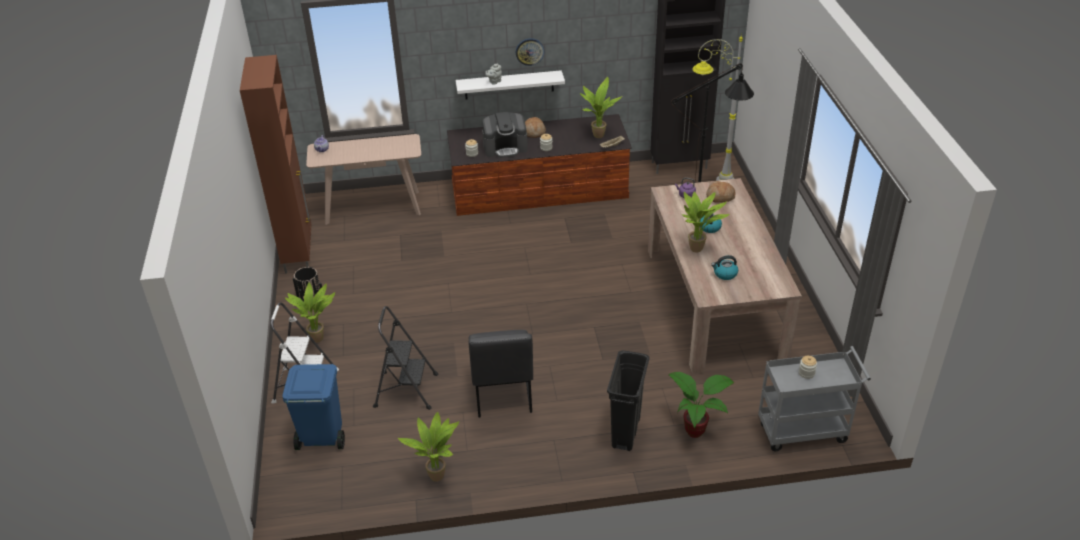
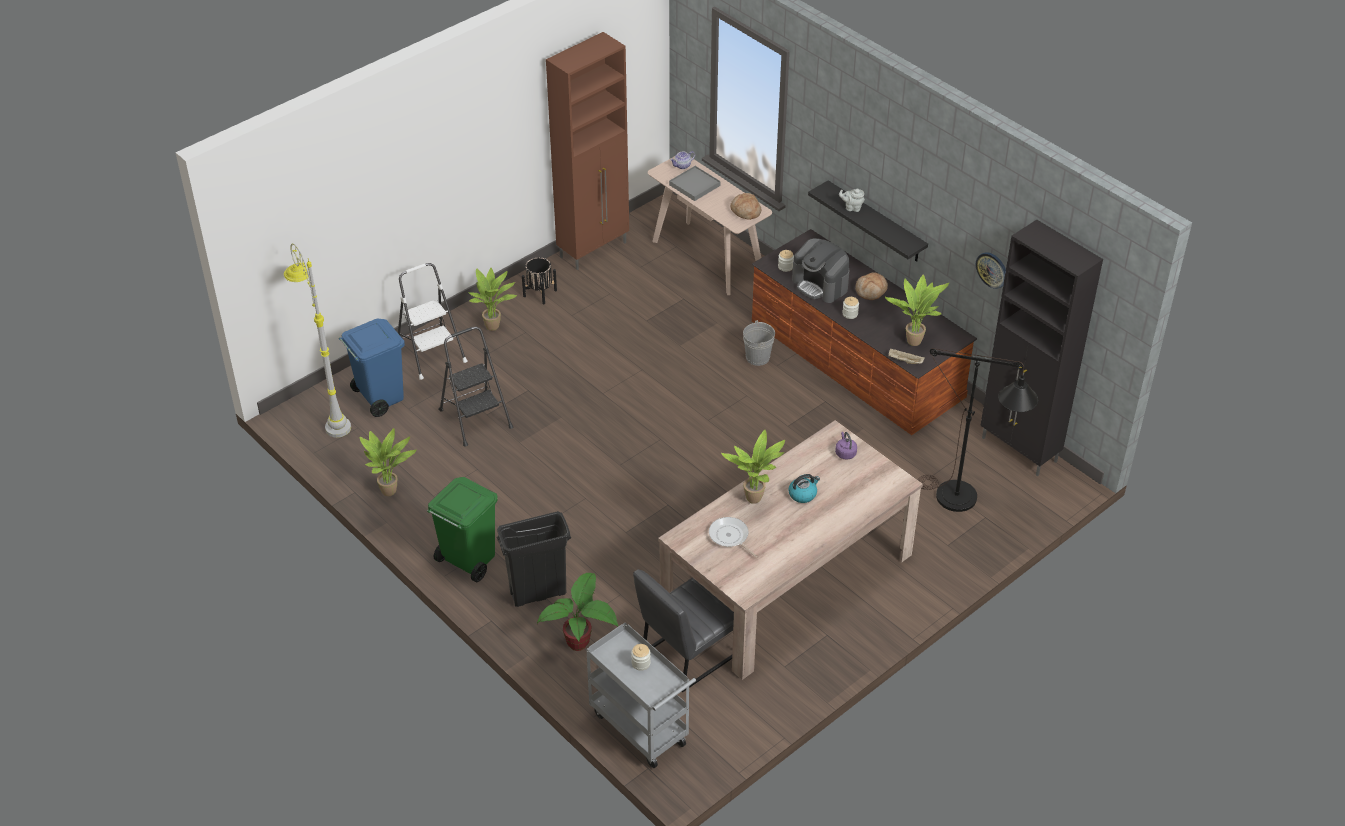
camera: 55 degrees right, 5 degrees up
(349, 153) = (694, 185): none -> grey tray
(494, 227) = (757, 357): none -> grey bucket
(502, 393) = (521, 483): grey chair -> grey chair (688, 654)
(509, 85) = (876, 222): white shelf -> black shelf
(529, 51) = (900, 199): wall clock -> wall clock (992, 269)
(557, 459) = (468, 560): none -> green trash can
(708, 182) = (1011, 488): grey floor lamp -> grey floor lamp (329, 415)
(720, 197) = (868, 481): bread -> bread (745, 211)
(725, 274) = (730, 537): kettle -> frying pan

